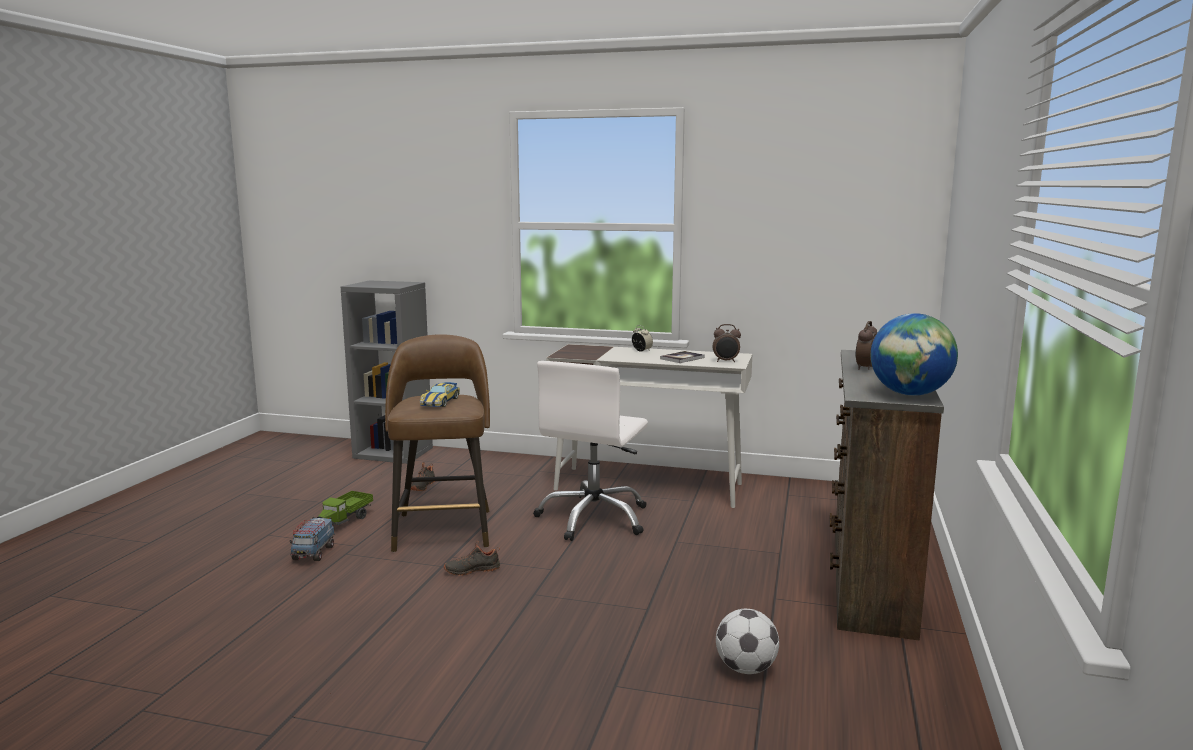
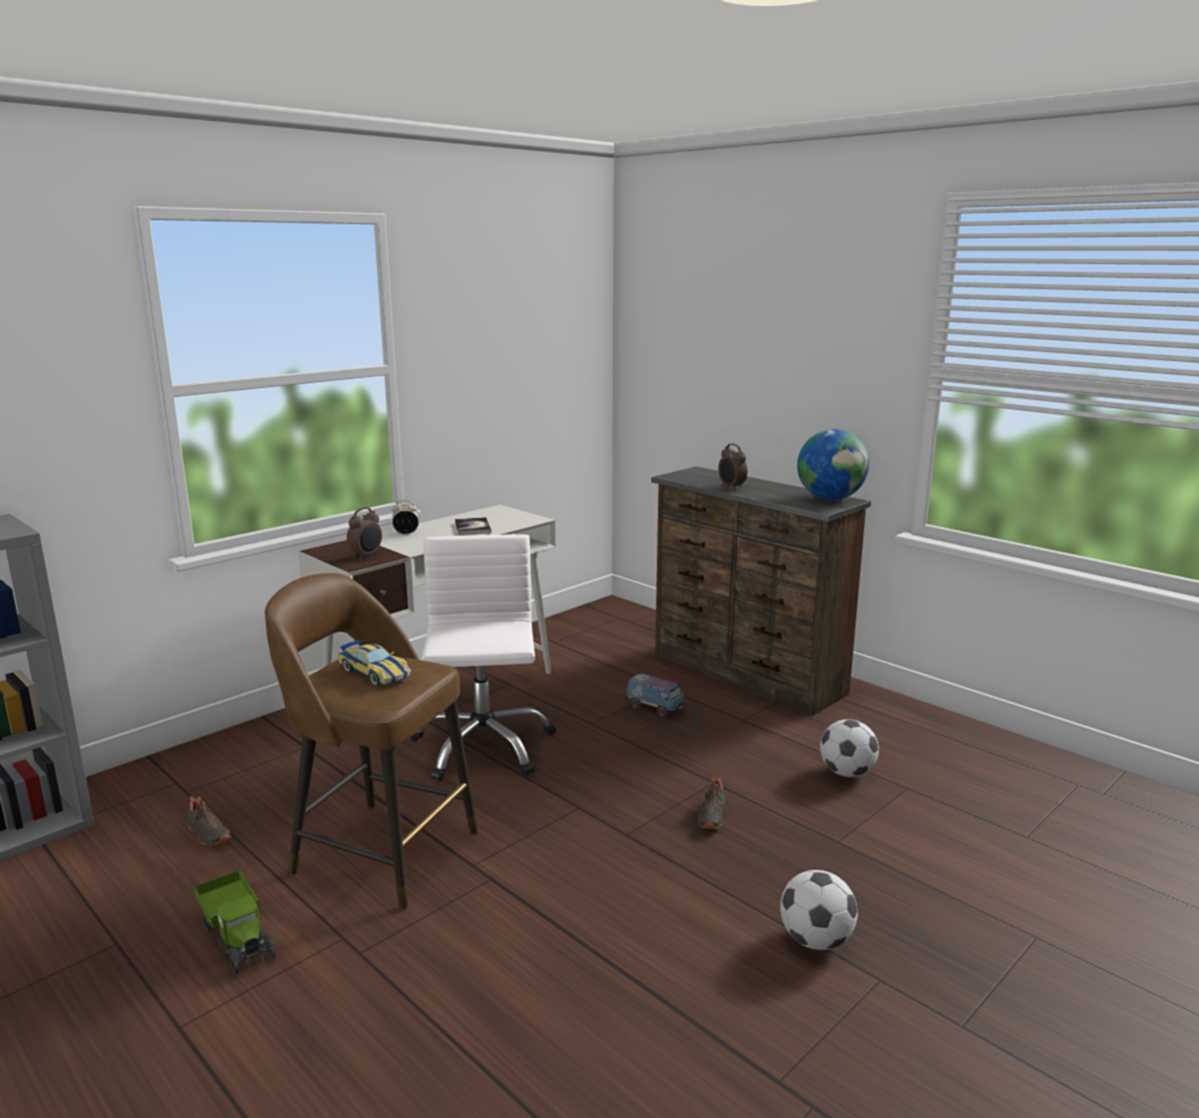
camera: 60 degrees left, 5 degrees up
(313, 553) = (321, 985): toy truck -> toy truck (655, 708)
(460, 701) = (816, 940): none -> football
(472, 570) = (526, 859): black shoe -> black shoe (710, 815)
(594, 518) = (482, 746): white office chair -> white office chair turned 150 degrees counterclockwise
(726, 361) = (515, 518): alarm clock -> alarm clock (366, 556)

